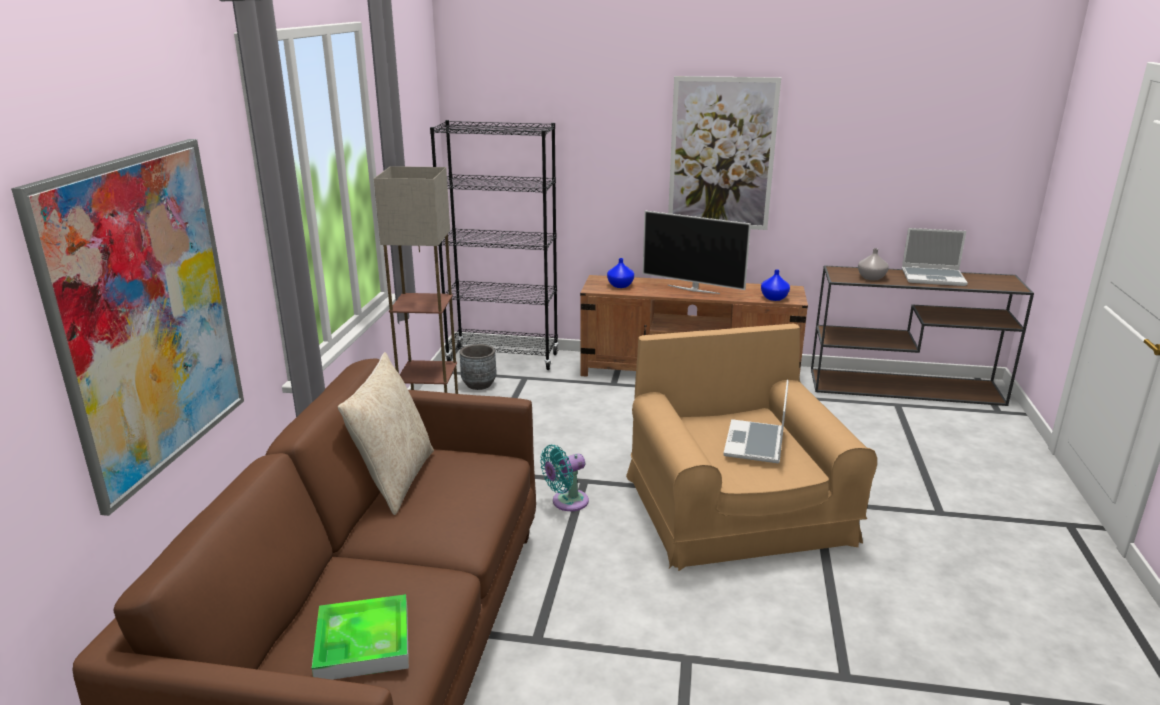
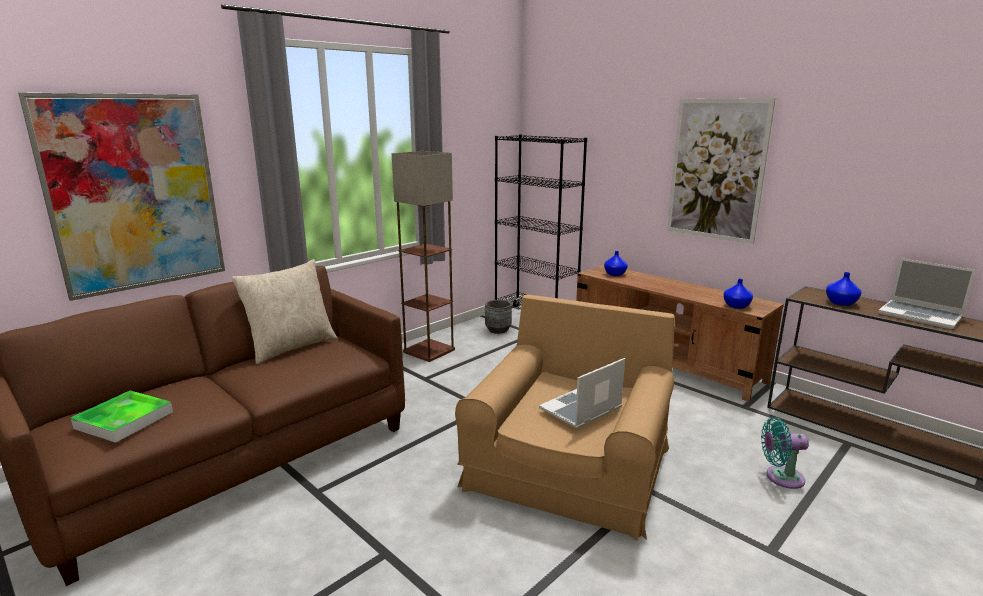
camera: 35 degrees right, 5 degrees down
(566, 502) = (453, 417): turquoise fan -> turquoise fan (780, 477)
(693, 289) = (672, 287): television -> none
(870, 278) = (840, 303): grey vase -> blue vase

